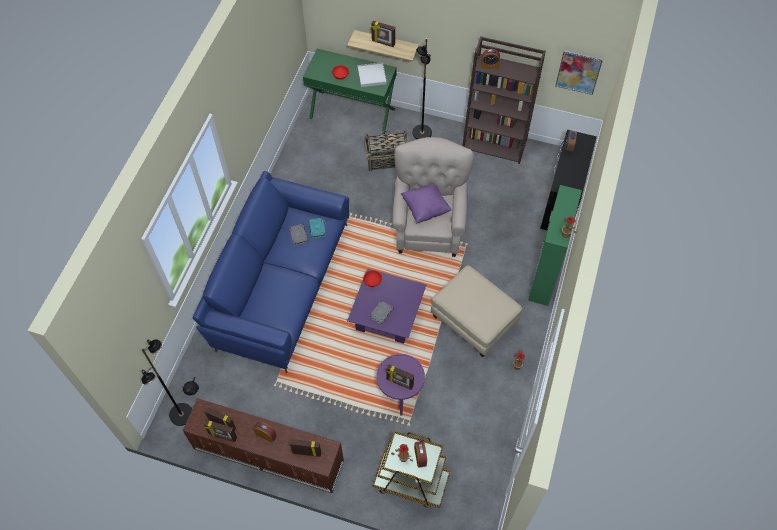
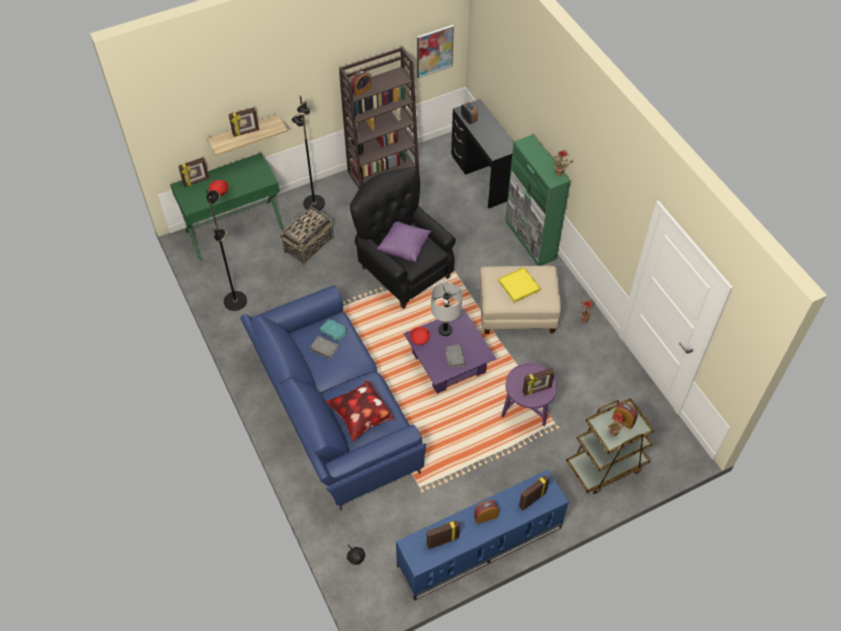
camera: 45 degrees left, 5 degrees down
(182, 414) = (371, 584): black floor lamp -> black floor lamp (236, 301)
(222, 436) = (453, 549): picture frame -> picture frame (196, 181)
(267, 455) = (479, 548): brown tv stand -> blue tv stand
(269, 301) = (360, 418): none -> pillow
(372, 76) = (248, 173): white tray -> none
(396, 289) = (445, 330): none -> grey table lamp
(429, 226) = (402, 270): beige armchair -> black armchair
(475, 300) = (519, 286): none -> yellow tray

